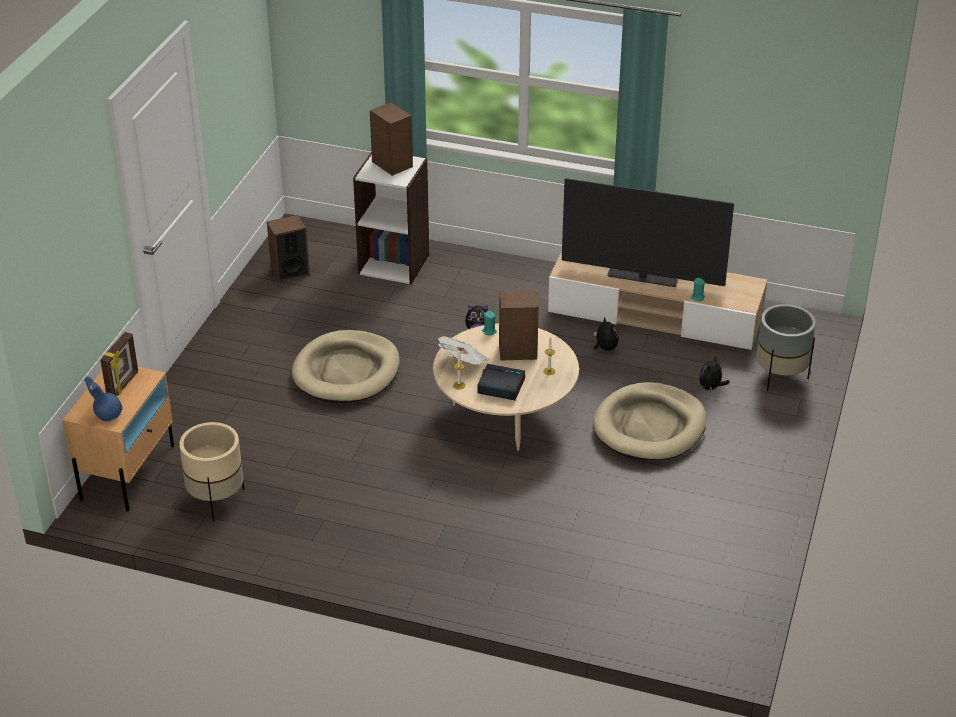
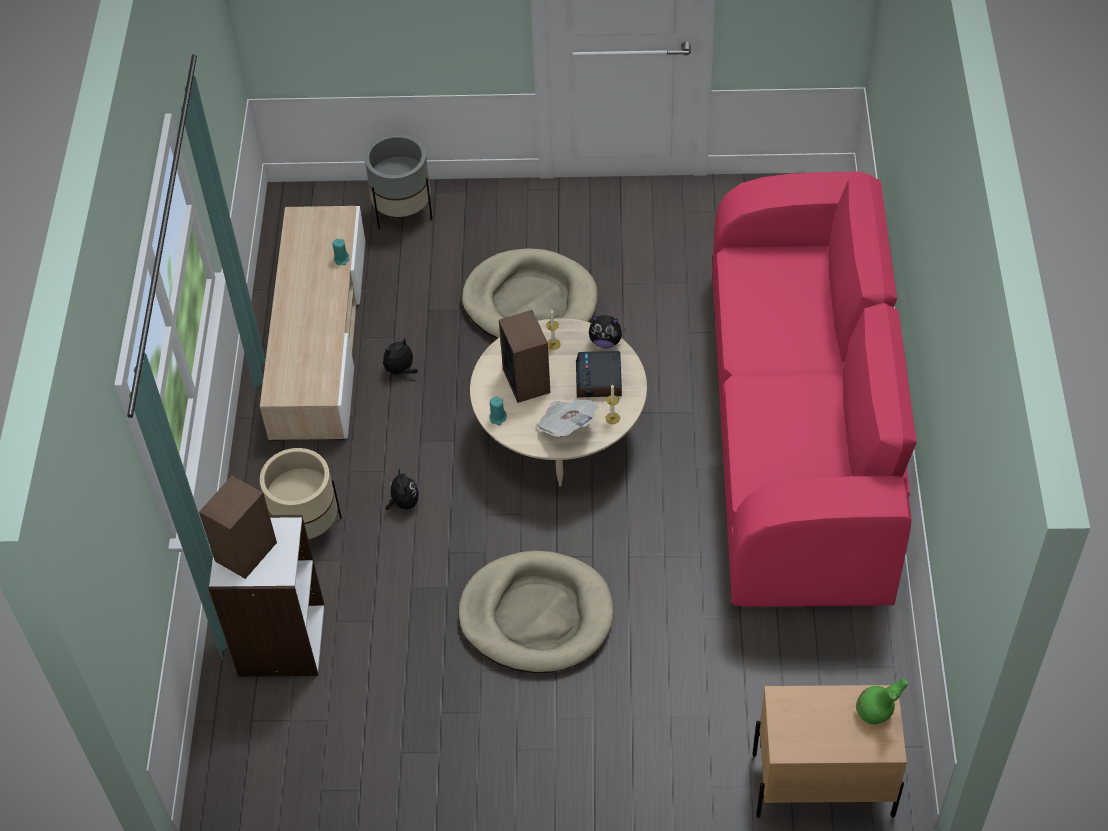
camera: 105 degrees left, 15 degrees up
(107, 415) = (875, 713): blue vase -> green vase
(123, 385) = (810, 722): picture frame -> none
(216, 499) = (825, 666): beige planter -> beige planter (307, 528)
(290, 271) = (334, 764): speaker -> none
(438, 546) = (798, 432): none -> pink sofa
(642, 278) = (317, 315): television -> none
(711, 387) = (442, 265): plush toy -> plush toy (605, 341)

